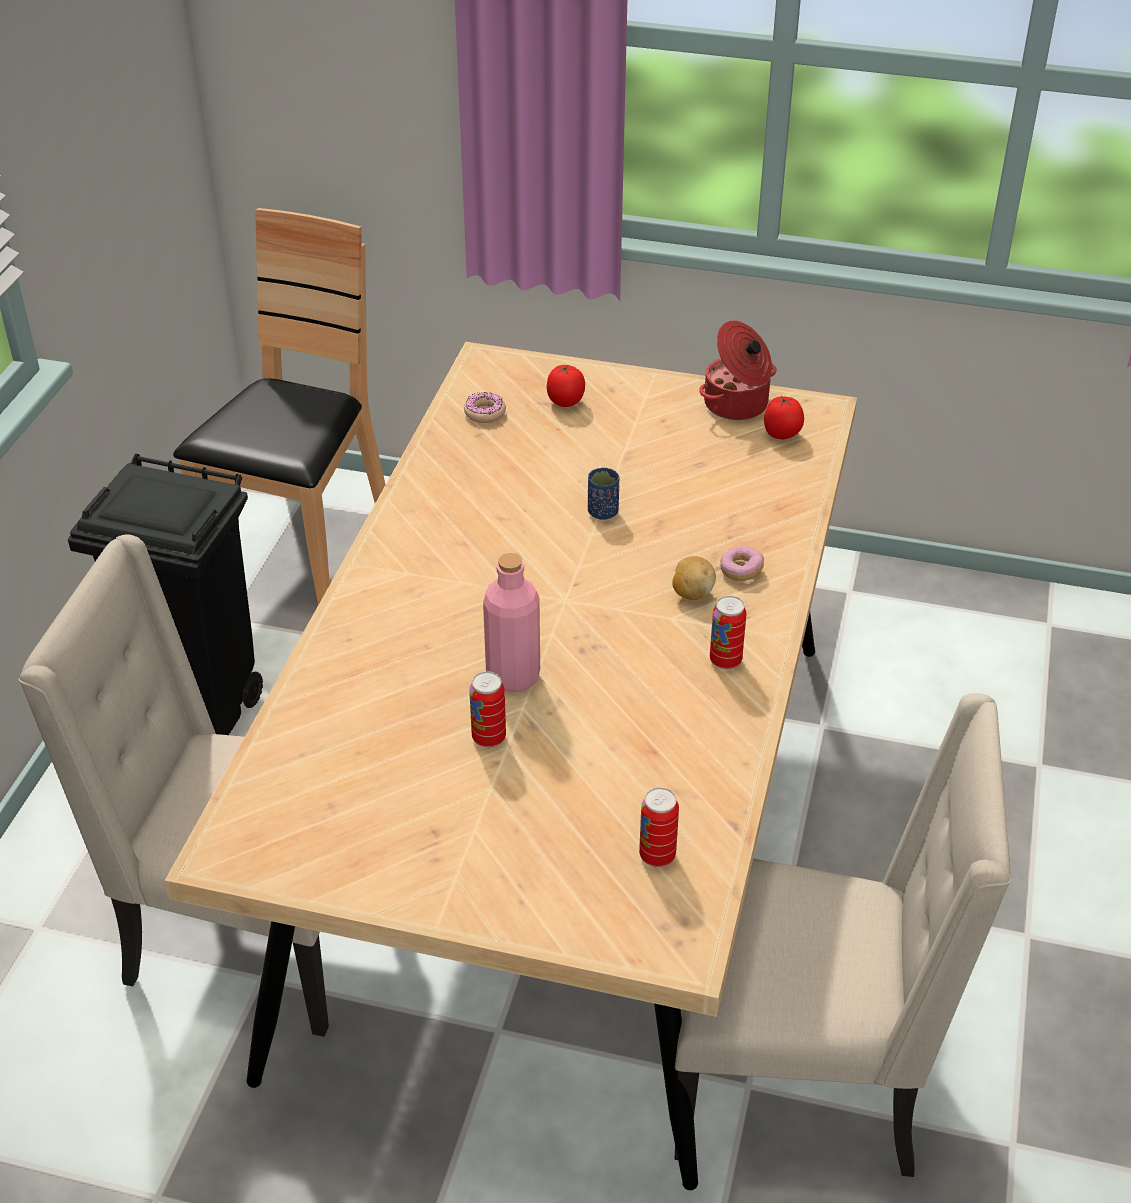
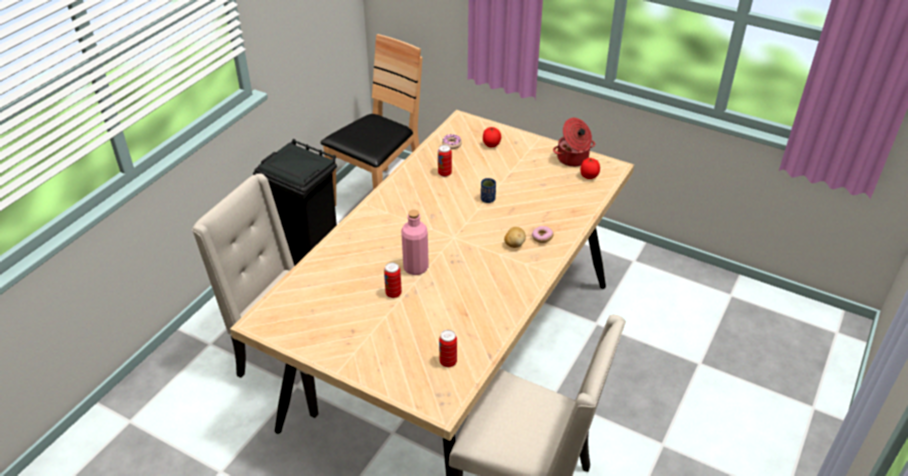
camera: 15 degrees right, 0 degrees up
(725, 661) = (517, 278): can -> can (444, 173)

